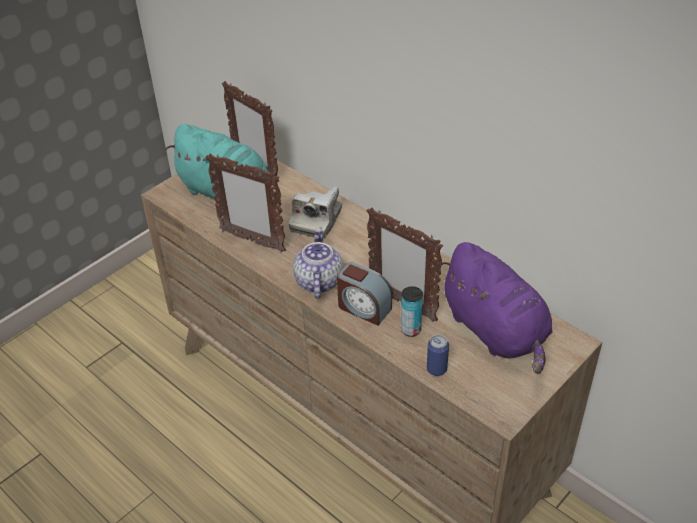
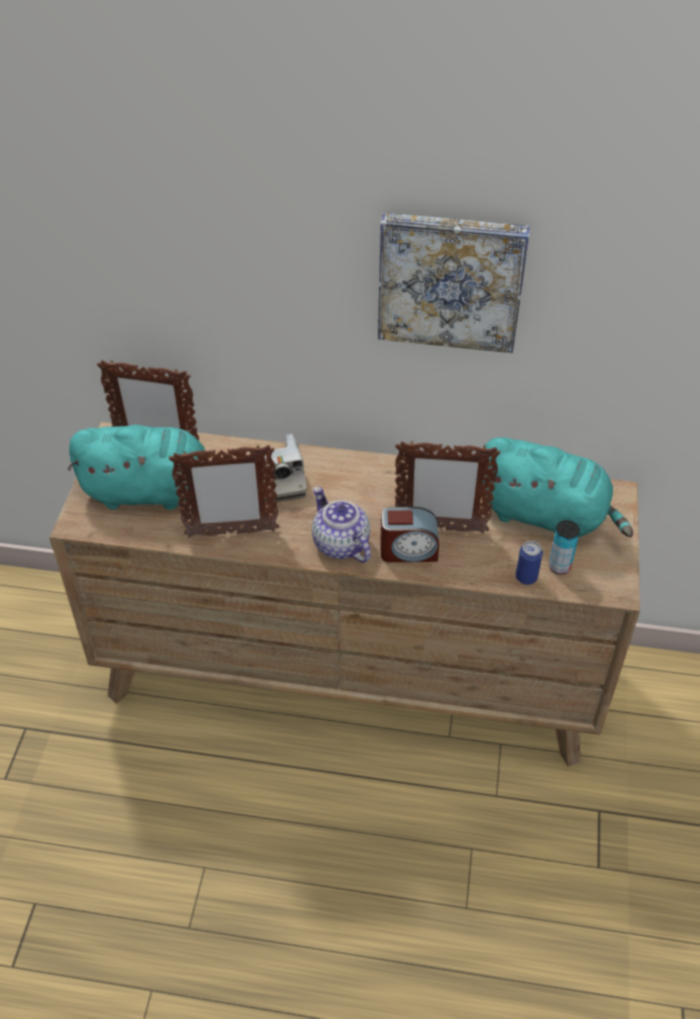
camera: 35 degrees left, 5 degrees up
(411, 330) = (471, 551): can -> can (559, 566)
(463, 87) = (451, 280): none -> picture
(496, 331) = (546, 515): purple plush toy -> turquoise plush toy

